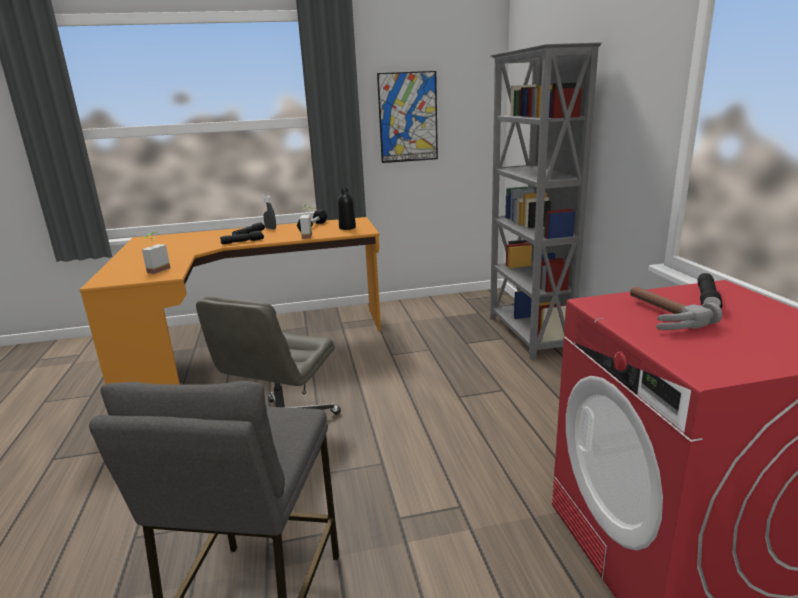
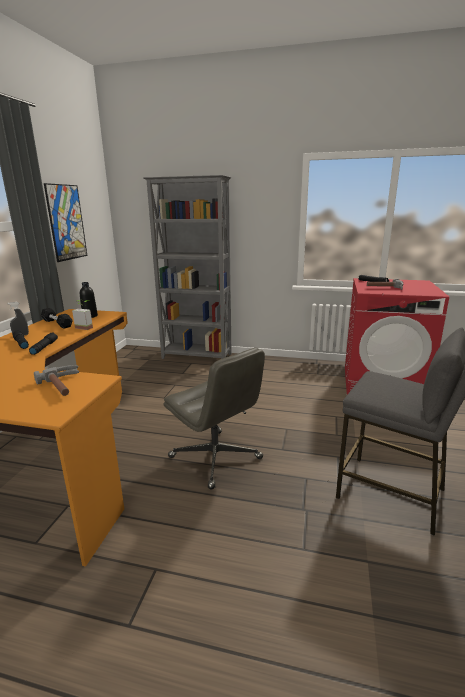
camera: 65 degrees left, 0 degrees up
(155, 270) = (64, 386): potted plant -> hammer

